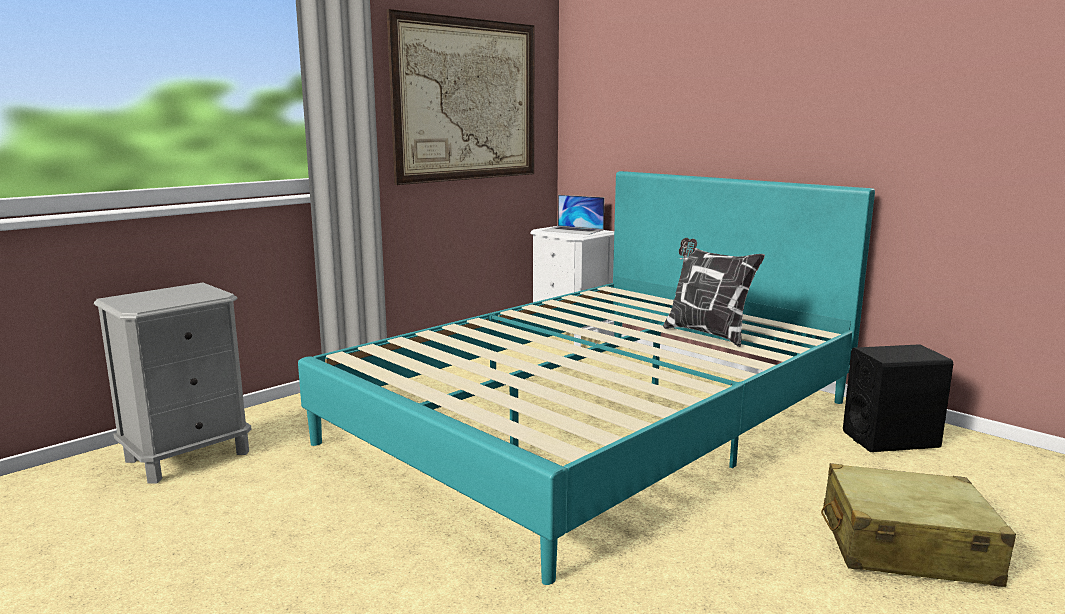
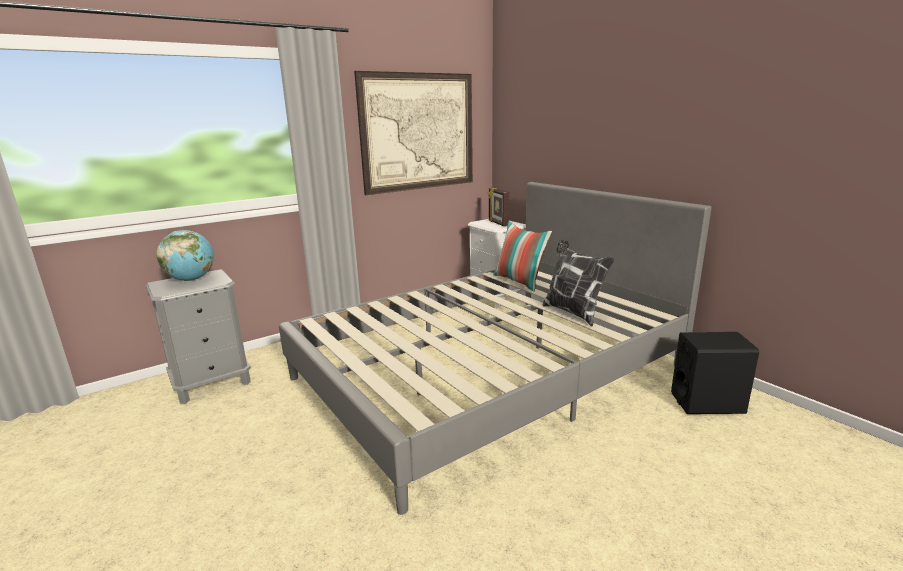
camera: 10 degrees right, 5 degrees up
(166, 294) = (191, 279): none -> globe
(573, 230) = (497, 223): laptop -> picture frame
(597, 421) = (489, 371): turquoise bed -> grey bed
(619, 304) = (520, 281): none -> pillow
(905, 547) = (685, 508): beige suitcase -> none

